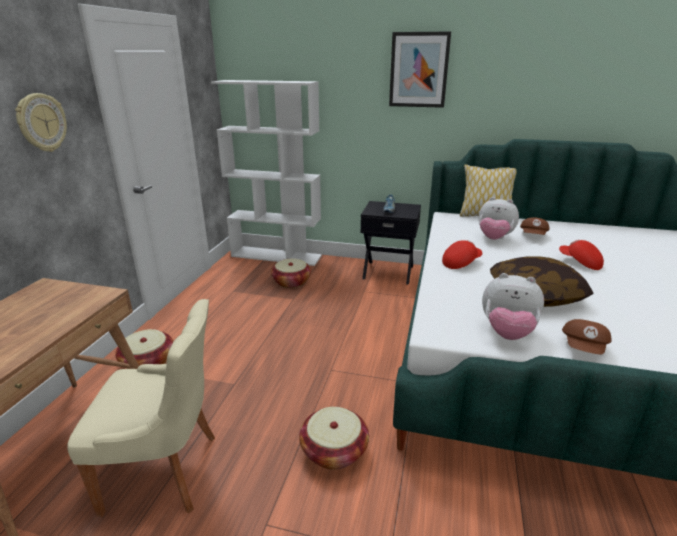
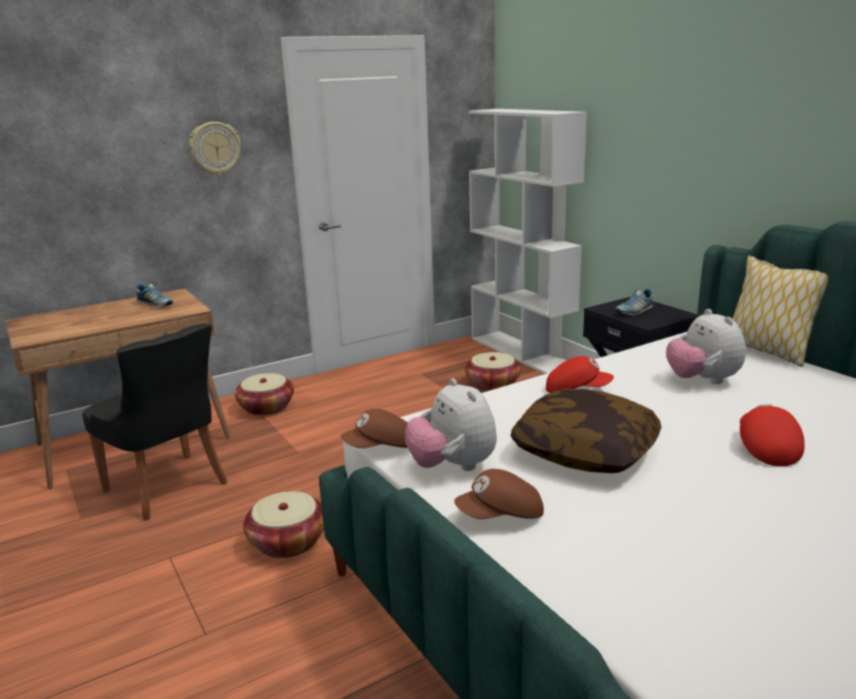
camera: 45 degrees right, 5 degrees down
(47, 303) = (155, 305): none -> shoe
(167, 471) = (169, 488): beige chair -> black chair
(419, 70) = (710, 96): picture -> none
(533, 236) = (783, 396): brown cap -> brown cap (381, 448)

